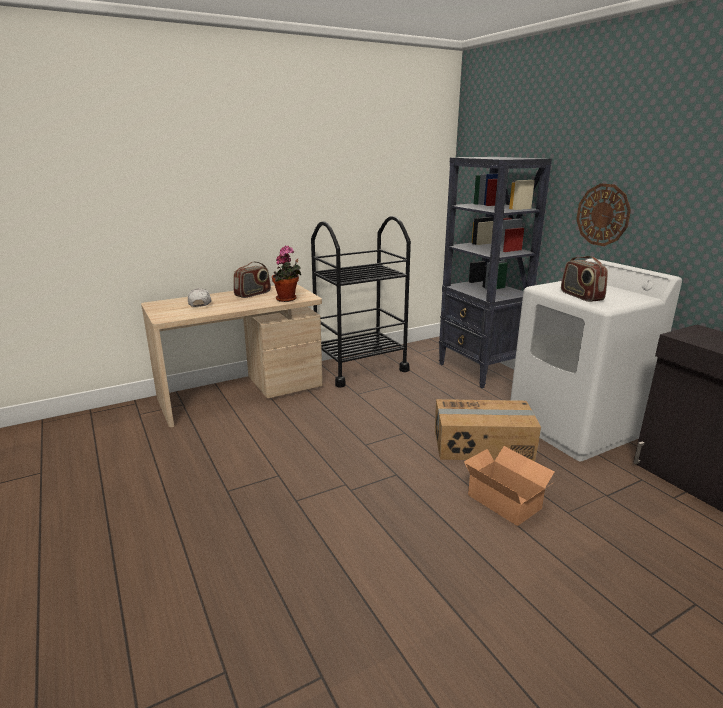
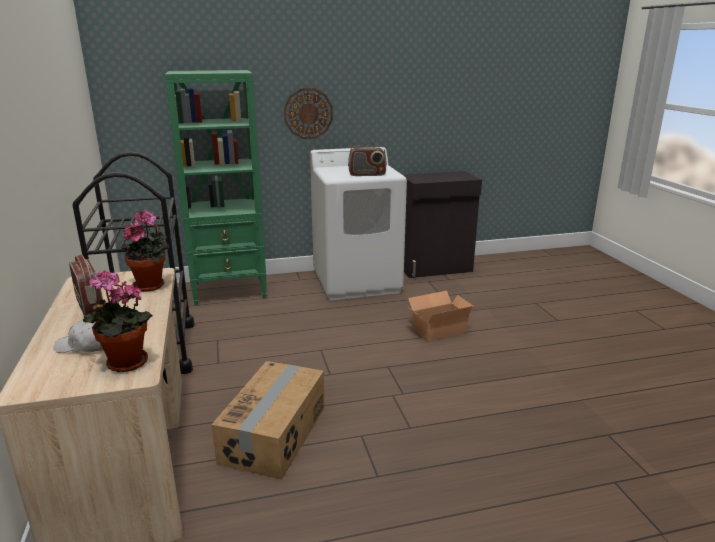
camera: 75 degrees left, 0 degrees up
(177, 314) = (124, 364): none -> potted plant
(479, 371) = (230, 290): black bookcase -> green bookcase
(483, 445) = (362, 320): cardboard box -> cardboard box (275, 434)

